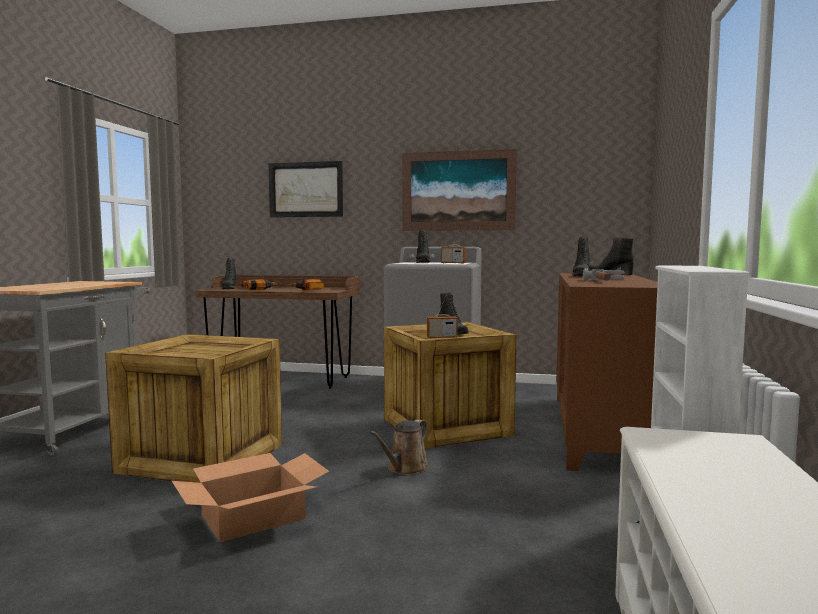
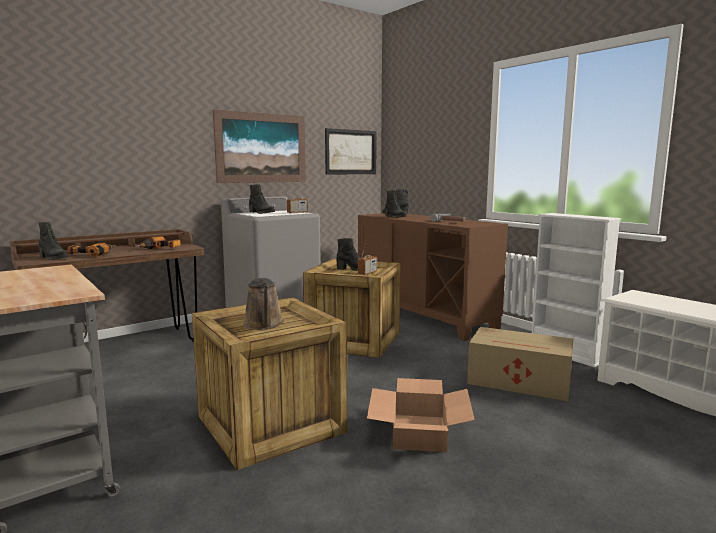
camera: 50 degrees left, 5 degrees up
(306, 189) = (108, 139): picture -> picture (350, 152)
(405, 469) = (405, 371): brown watering can -> brown watering can (264, 324)
(491, 536) = (520, 382): none -> cardboard box

